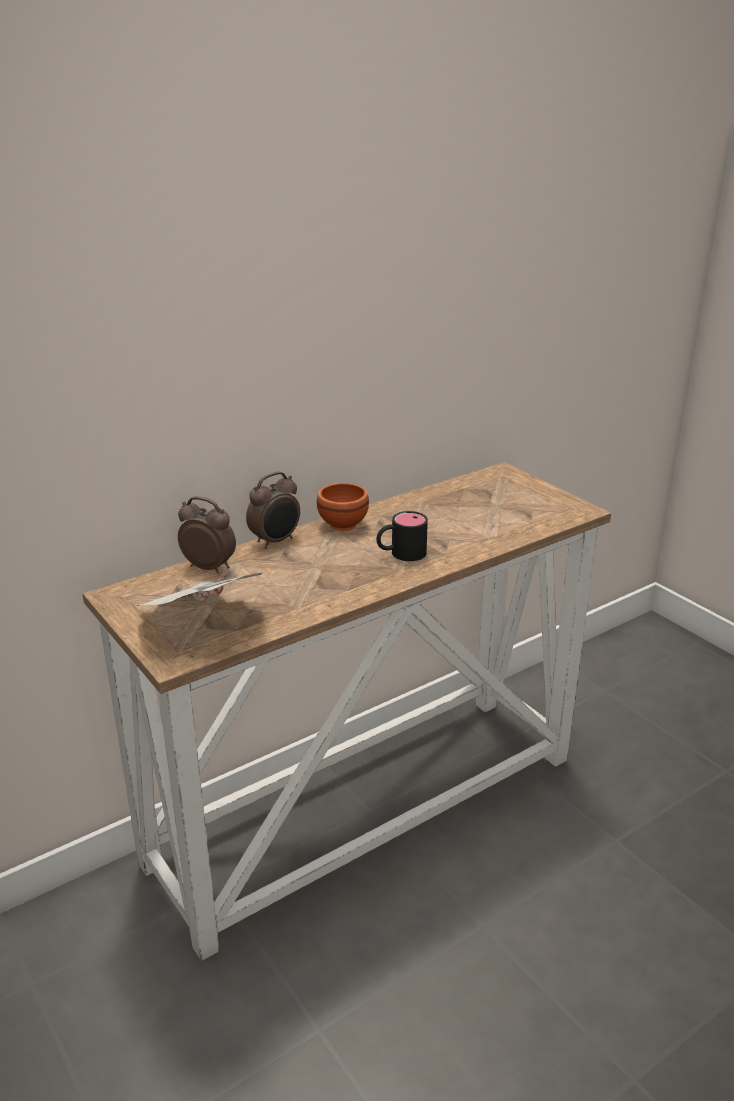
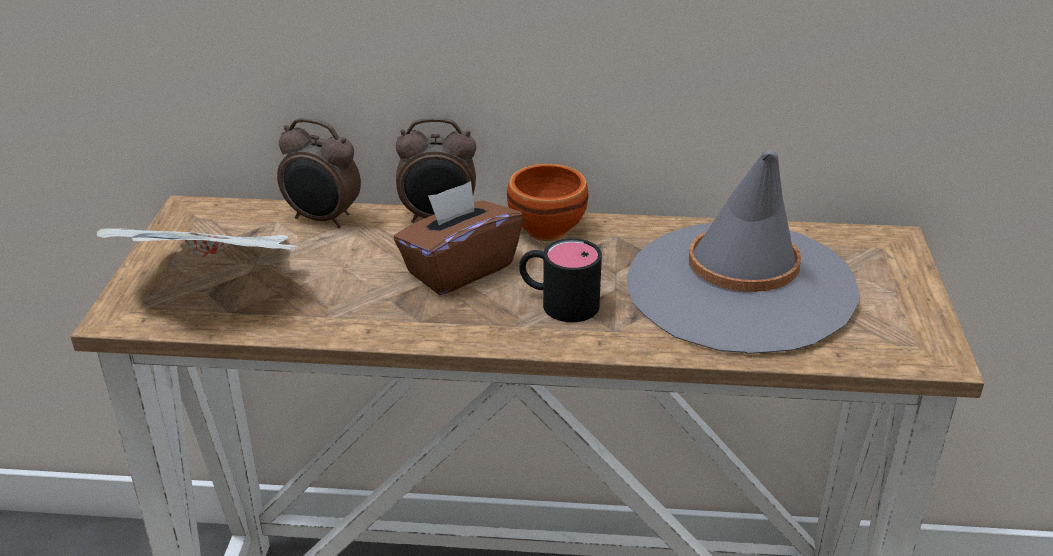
camera: 40 degrees right, 5 degrees up
(209, 567) = (323, 219): alarm clock -> alarm clock turned 135 degrees clockwise
(328, 559) = (459, 269): none -> brown tissue box
(470, 514) = (740, 287): none -> grey hat

